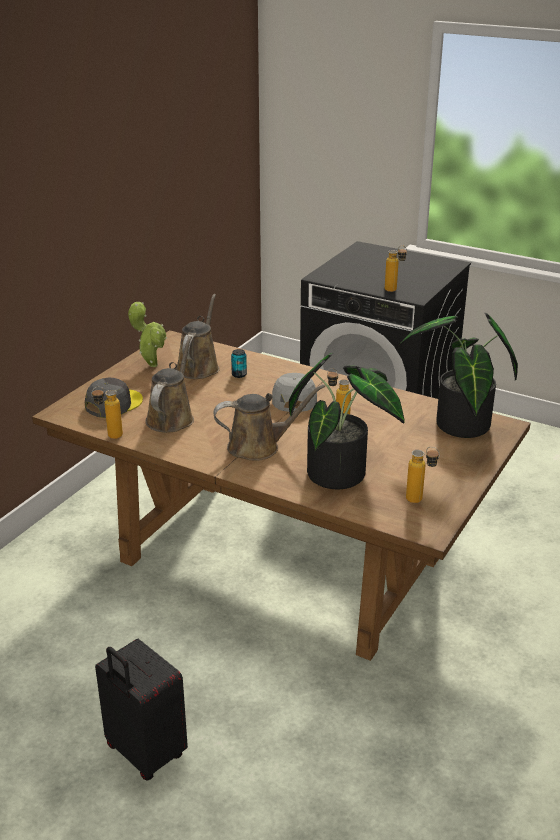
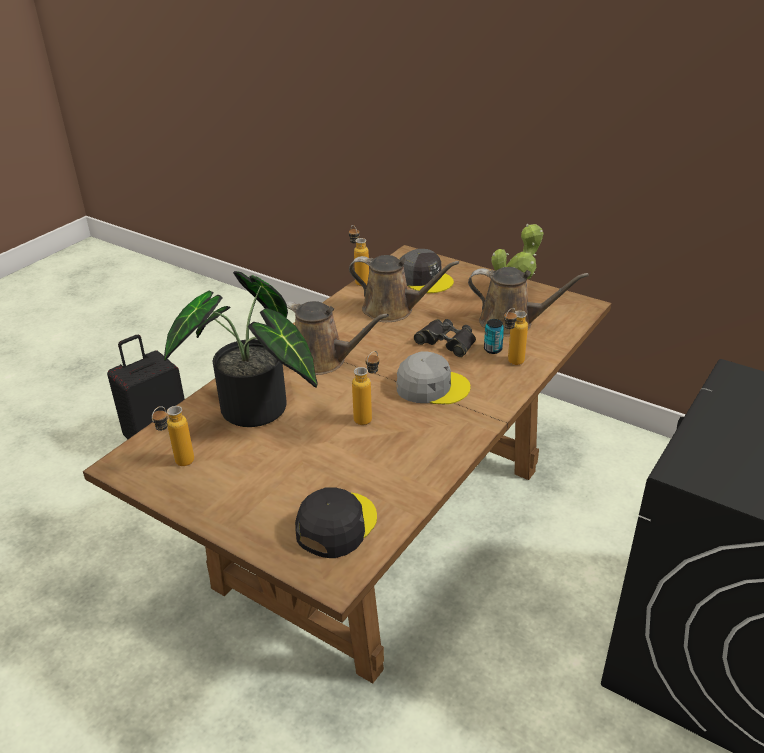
camera: 95 degrees right, 5 degrees up
(228, 393) = (446, 342): none -> black binoculars
(259, 446) = (323, 360): brown watering can -> brown watering can turned 60 degrees counterclockwise
(394, 291) = (702, 448): bottle -> bottle (511, 364)
(459, 428) = (336, 525): potted plant -> black cap

